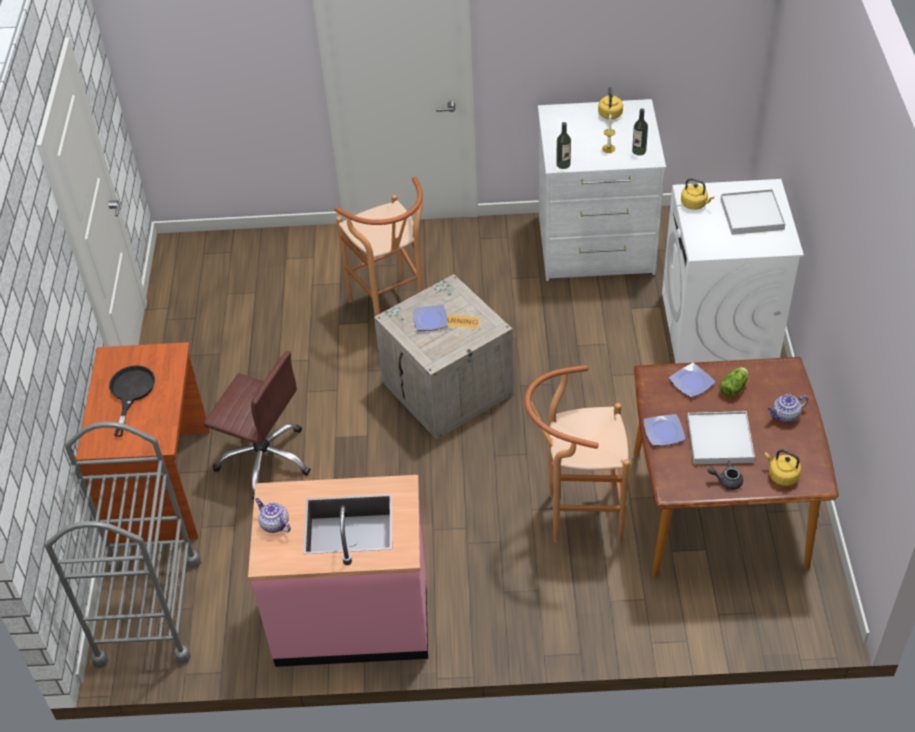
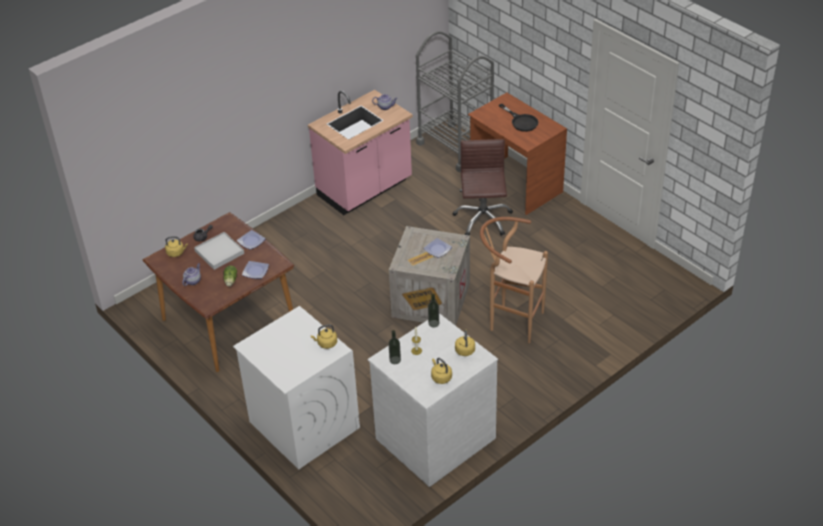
camera: 140 degrees right, 5 degrees down
(265, 459) = (482, 219): brown office chair -> brown office chair turned 105 degrees clockwise
(560, 126) = (465, 350): none -> yellow kettle
(576, 516) = (300, 279): brown stool -> none
(751, 214) = (284, 355): white tray -> none

